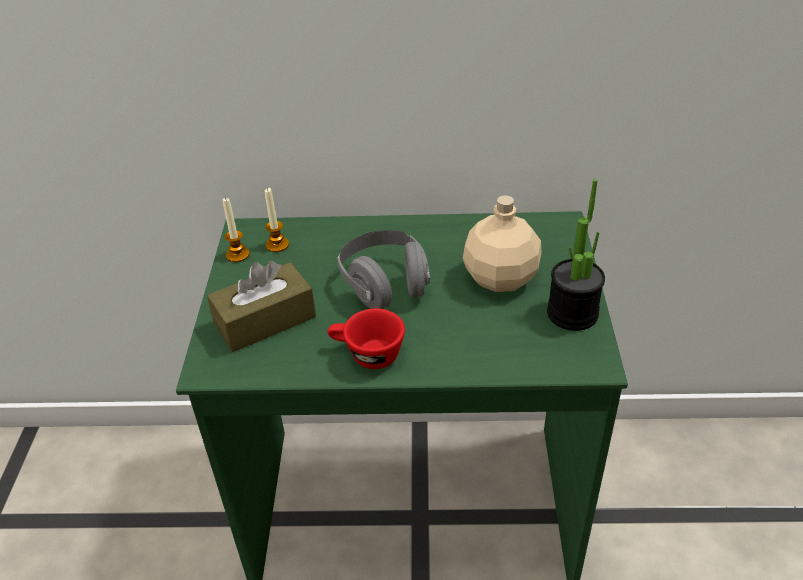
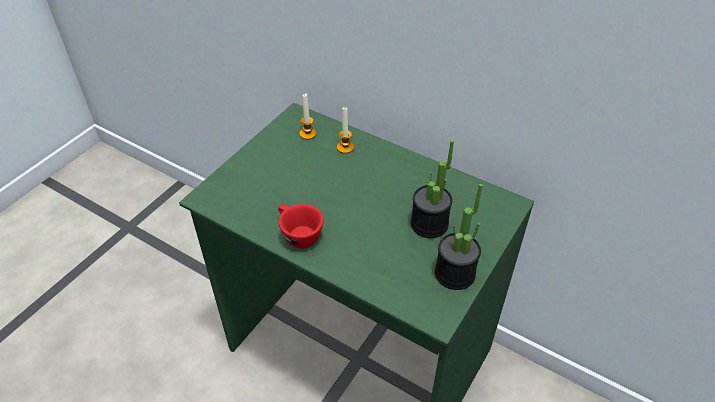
camera: 30 degrees right, 5 degrees up
(237, 255) = (279, 130): candle -> candle (345, 147)
(265, 320) = (259, 182): brown tissue box -> none
(385, 285) = (349, 193): grey headphones -> none
(501, 278) = (429, 224): beige bottle -> potted plant

